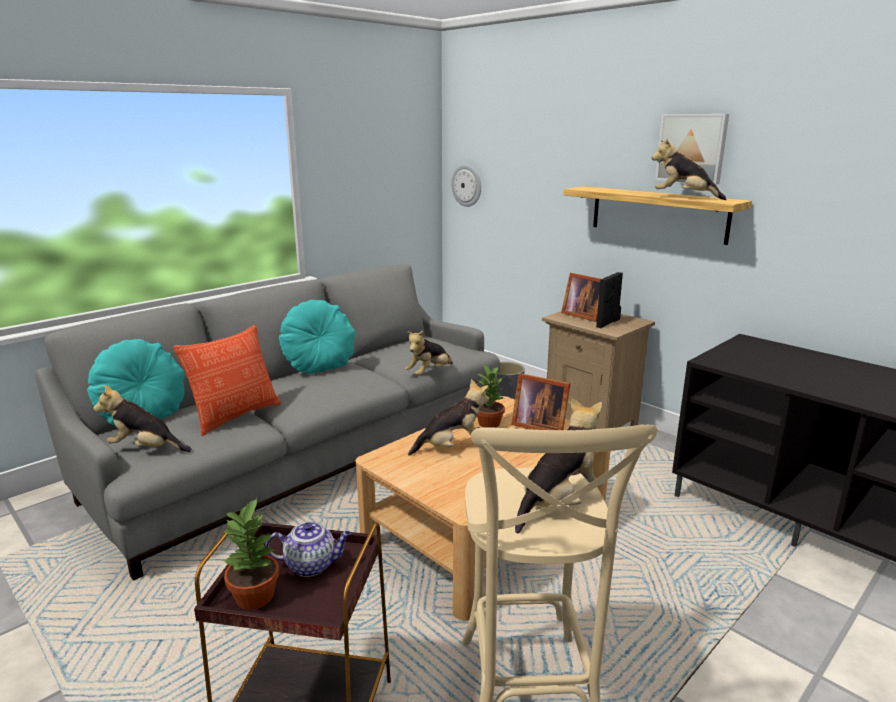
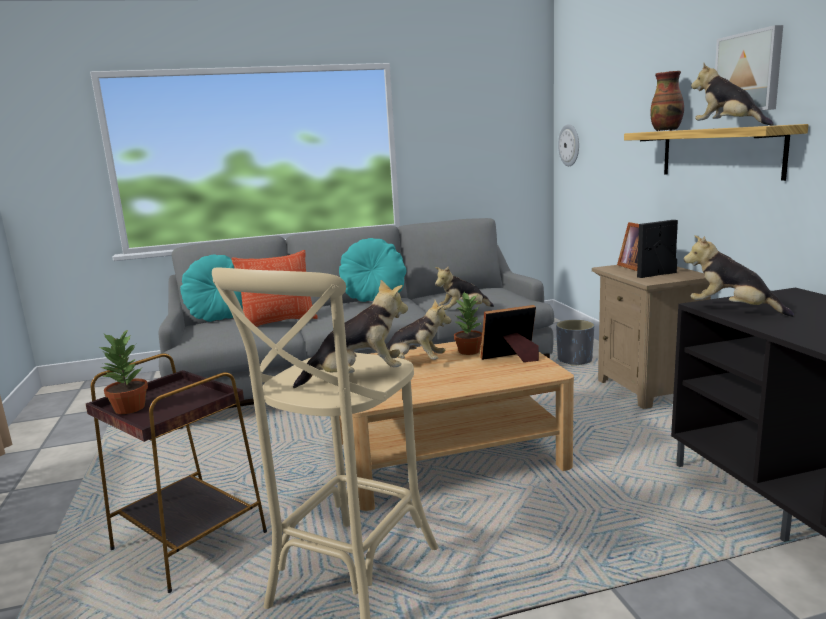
camera: 30 degrees right, 5 degrees down
(146, 449) = (202, 334): plush toy -> plush toy (732, 310)
(312, 565) = (184, 400): teapot -> none
(538, 426) = (512, 358): picture frame -> picture frame turned 105 degrees clockwise
(605, 189) = (666, 130): none -> vase

